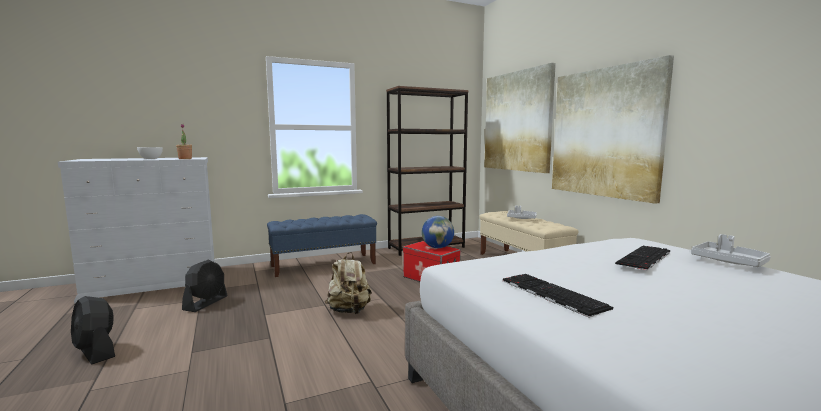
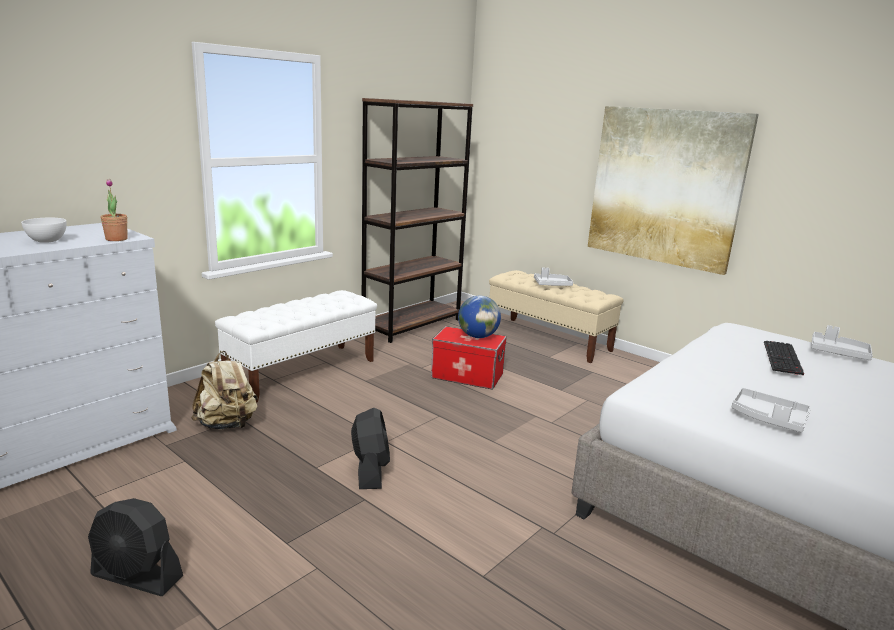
camera: 25 degrees left, 10 degrees up
(206, 303) = (203, 465): black fan -> black fan (370, 470)
(324, 265) = (302, 372): blue bench -> white bench
(349, 311) = (420, 442): beige backpack -> beige backpack (227, 425)
(517, 121) = (533, 151): picture -> none
(550, 294) = (768, 418): keyboard -> grey tray

